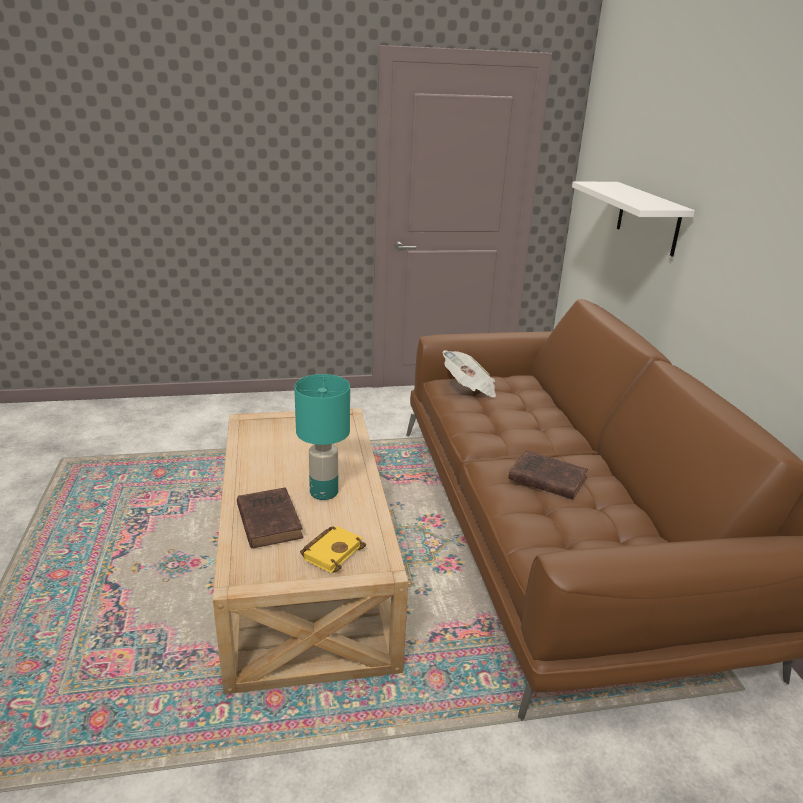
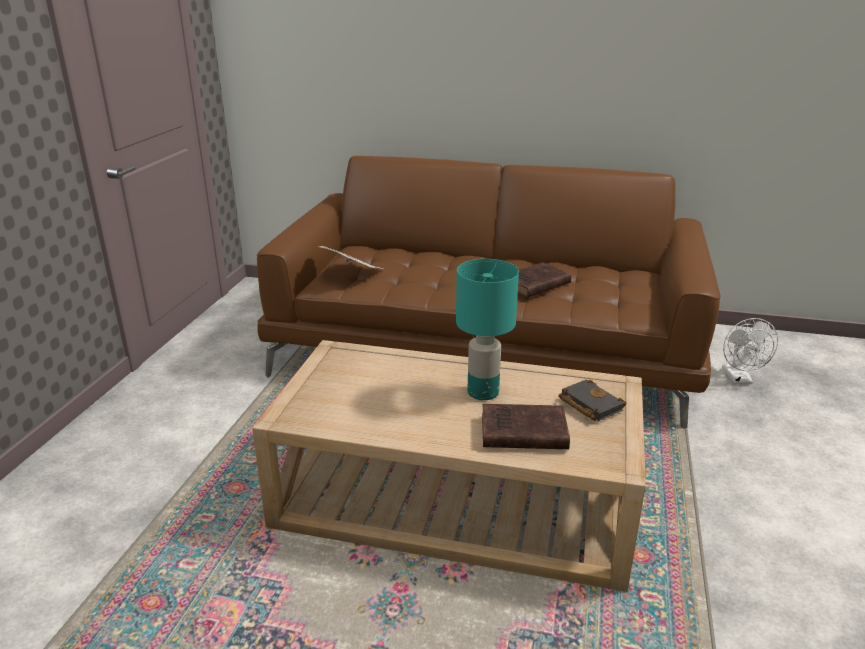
camera: 65 degrees left, 0 degrees up
(332, 551) = (588, 404): yellow book -> black book
(648, 218) = (377, 63): white shelf -> none
(699, 777) = (739, 379): none -> white fan

